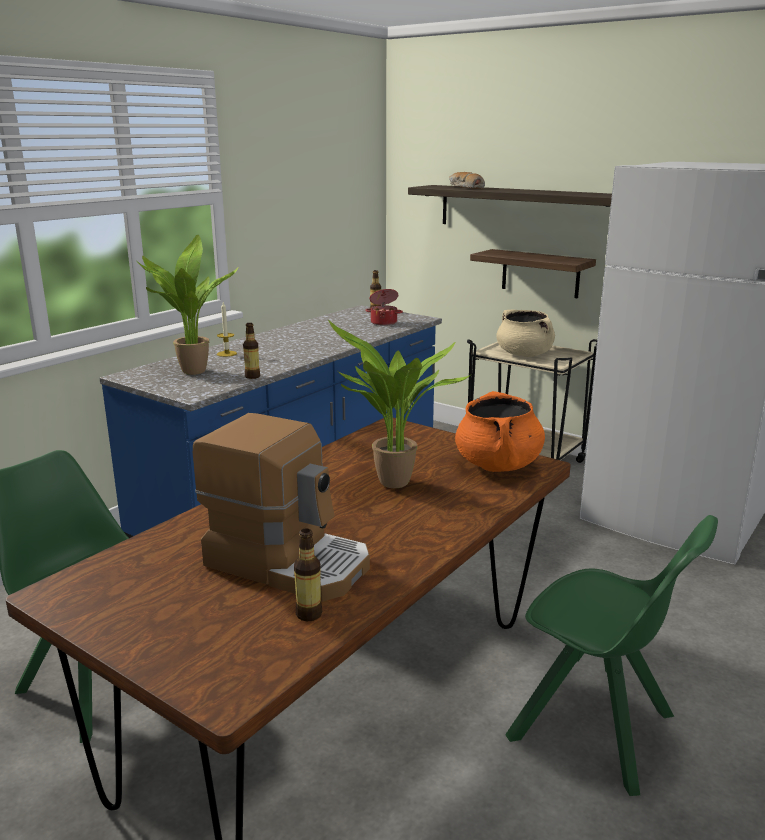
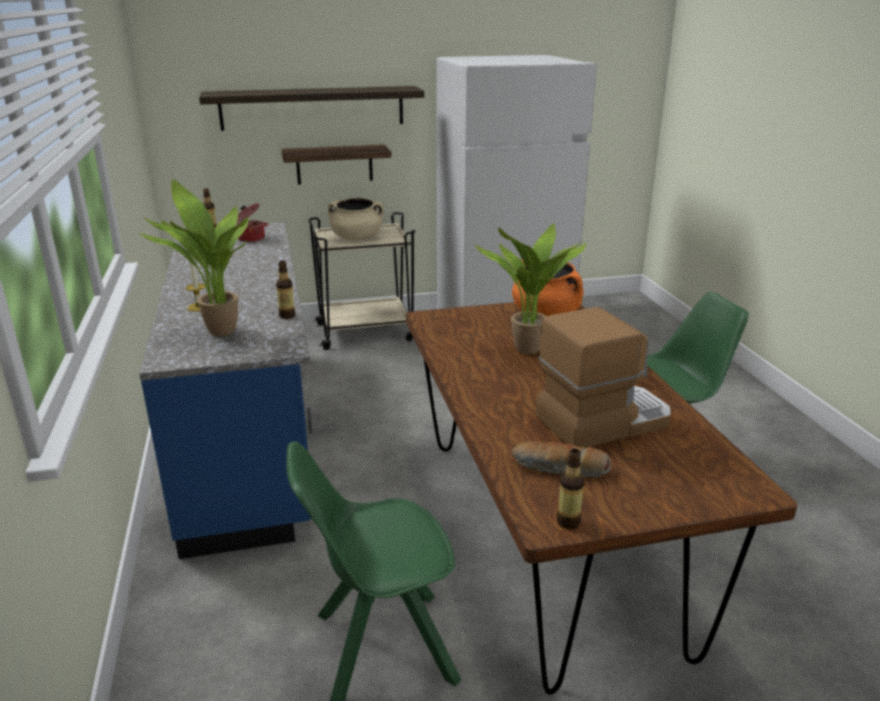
camera: 50 degrees left, 5 degrees up
(309, 614) = (680, 436): bottle -> bottle (568, 522)
(465, 187) = (254, 92): bread -> bread (560, 469)

